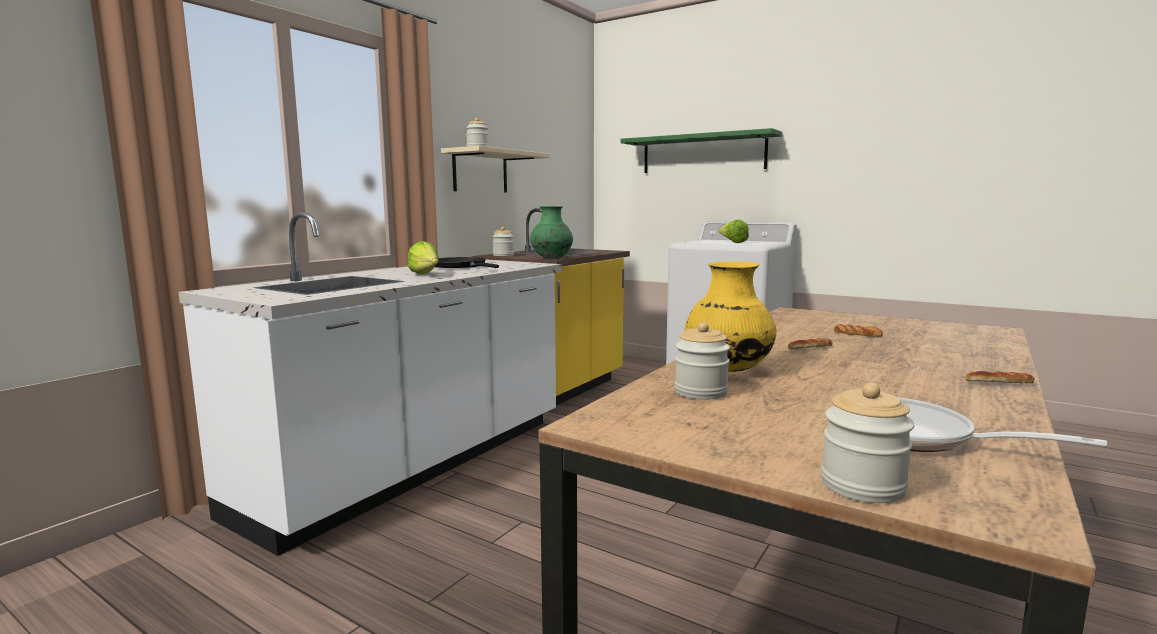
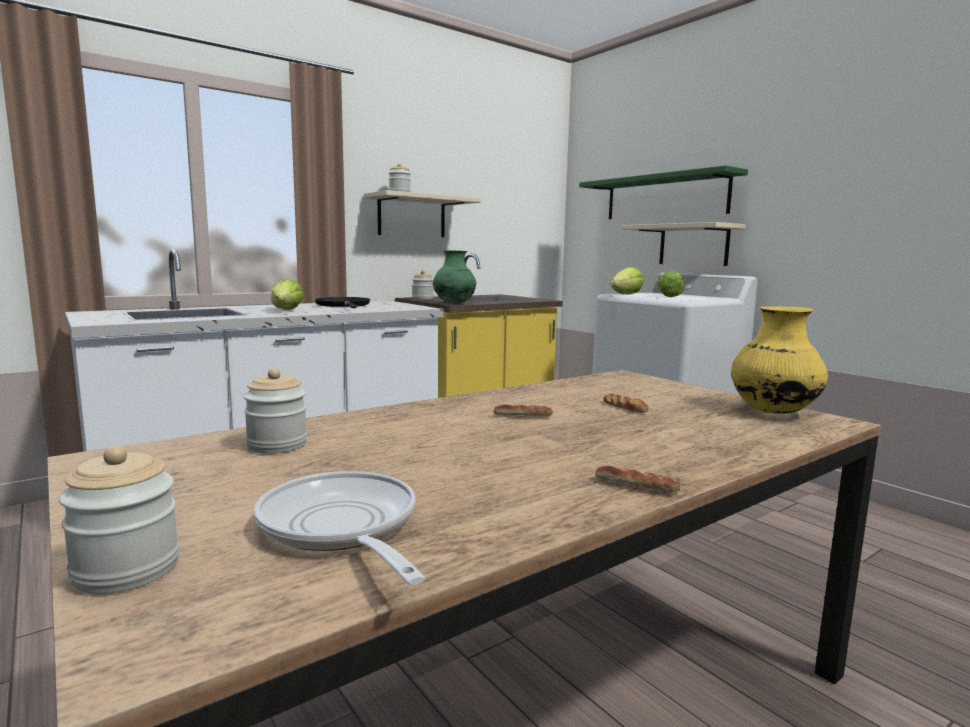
camera: 20 degrees right, 0 degrees up
(695, 242) = (625, 294): none -> lettuce
(727, 370) = (368, 427): yellow vase -> yellow vase (773, 412)
(733, 196) = (693, 245): none -> beige shelf

